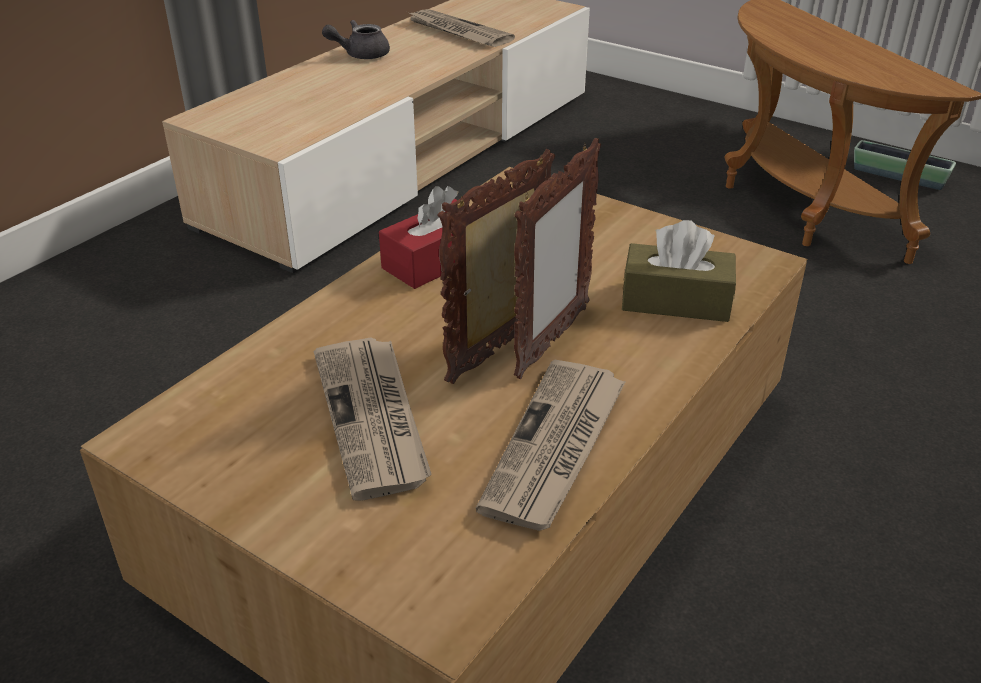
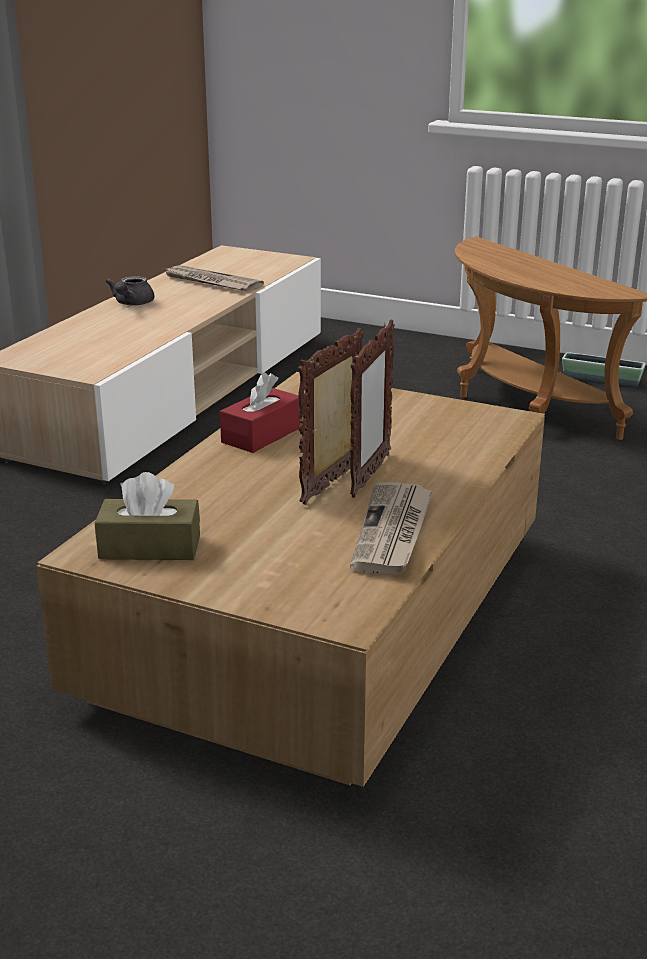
camera: 10 degrees left, 10 degrees down
(360, 55) = (131, 304): grey teapot -> grey teapot turned 45 degrees counterclockwise
(373, 418) = (254, 528): newspaper -> none
(676, 301) = (454, 445): brown tissue box -> brown tissue box (150, 547)

